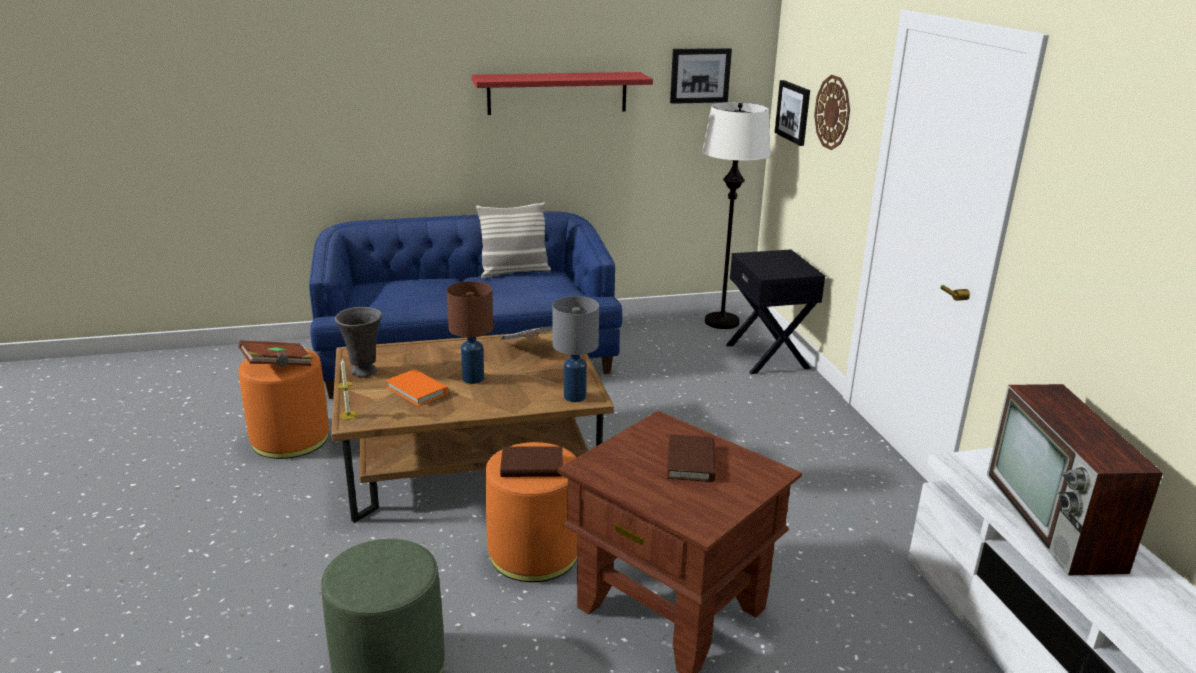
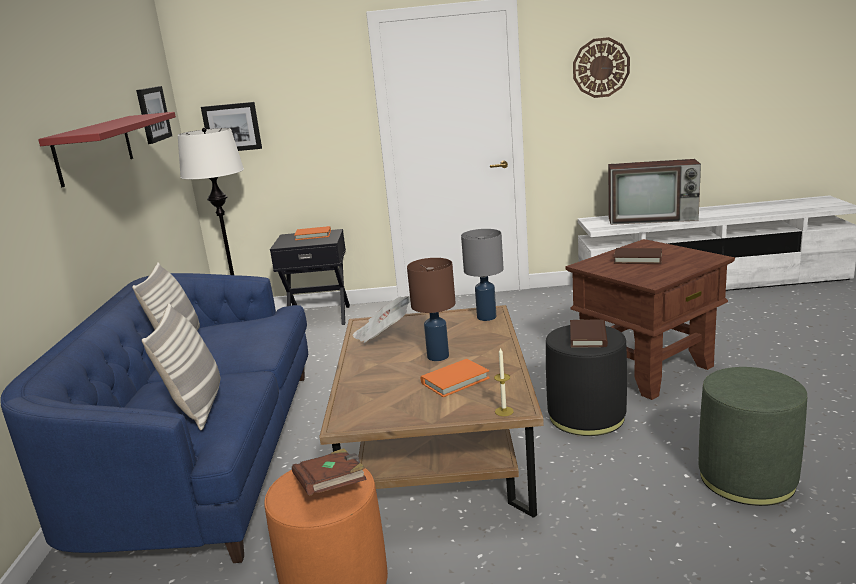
camera: 75 degrees left, 5 degrees down
(364, 372) = (400, 412): grey vase -> none
(391, 297) = (198, 406): none -> pillow
(534, 553) = (586, 416): orange ottoman -> black ottoman
(789, 264) = (313, 235): none -> orange book
(833, 112) = (299, 107): wall clock -> wall clock (601, 67)

